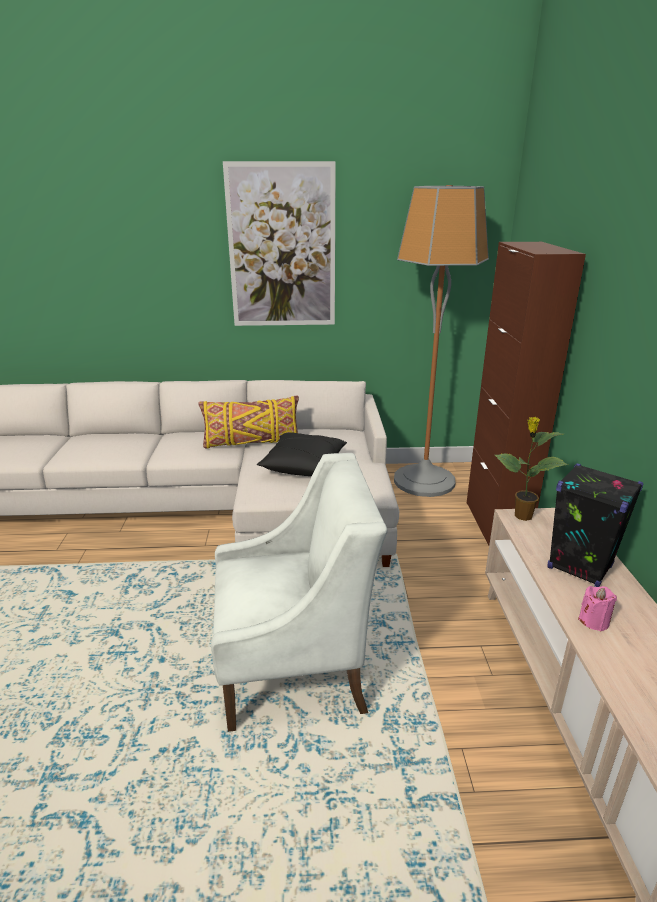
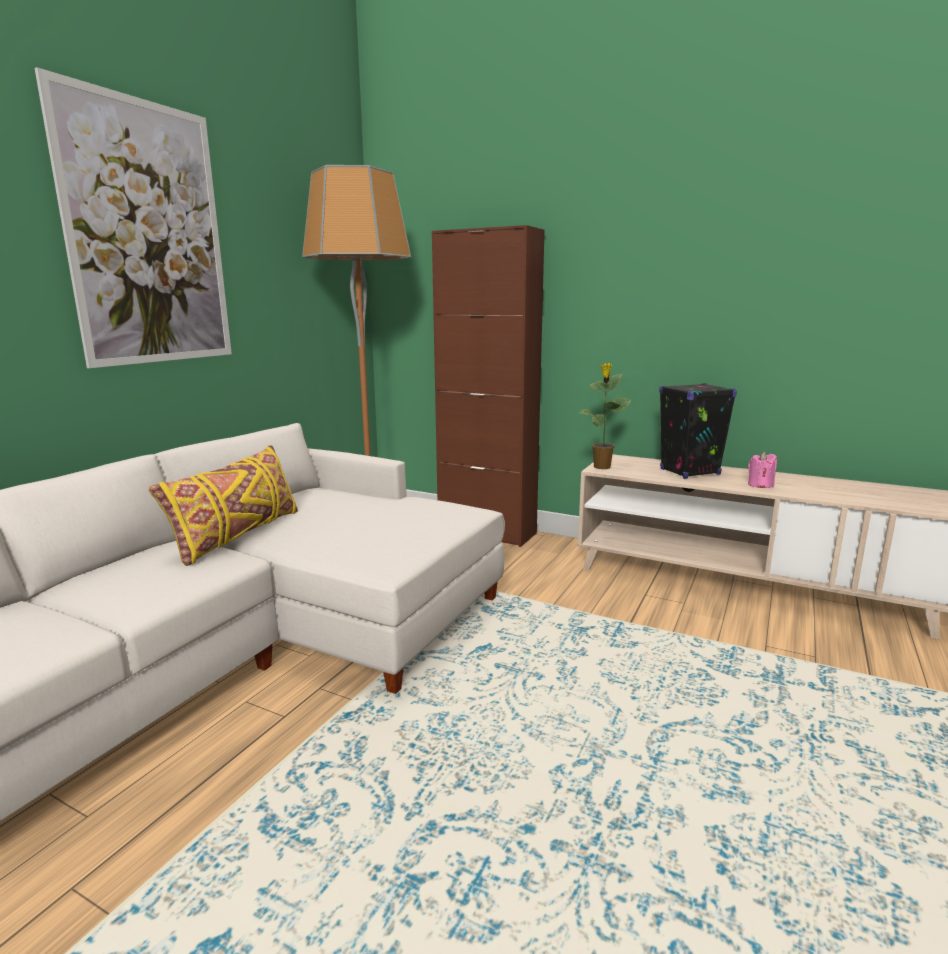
camera: 60 degrees left, 10 degrees down
(294, 665) = (612, 705): white armchair -> none
(304, 465) = (364, 521): black pillow -> none

